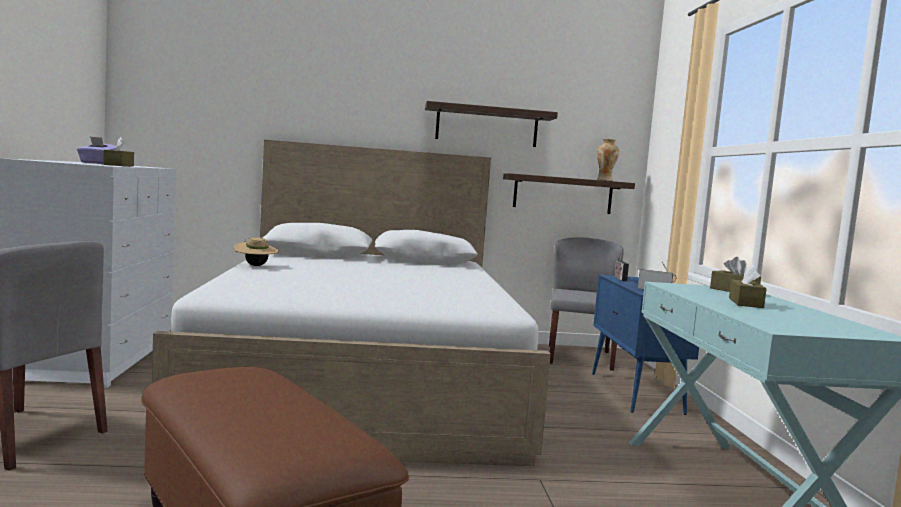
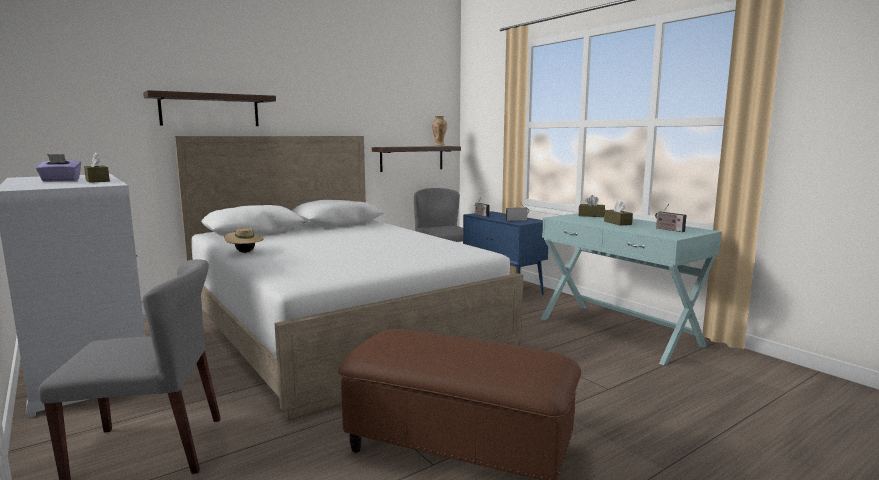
camera: 30 degrees left, 5 degrees up
(487, 126) = (356, 111): shelf -> shelf (210, 110)
(810, 322) = (668, 229): none -> radio

